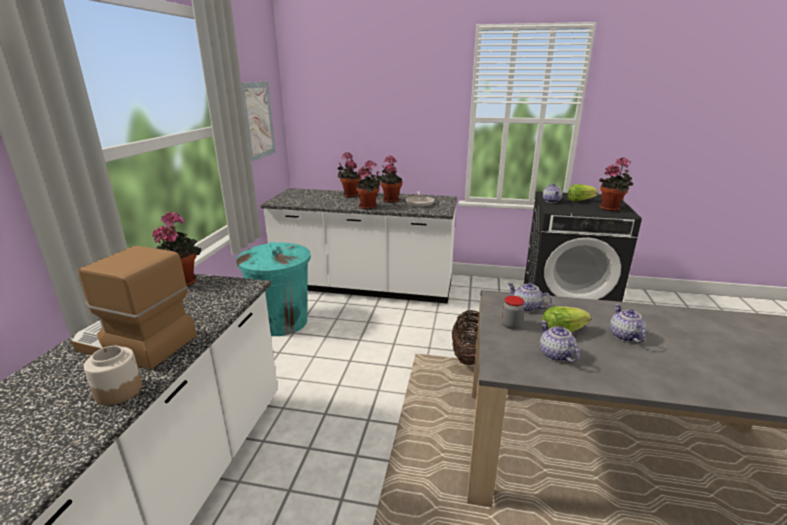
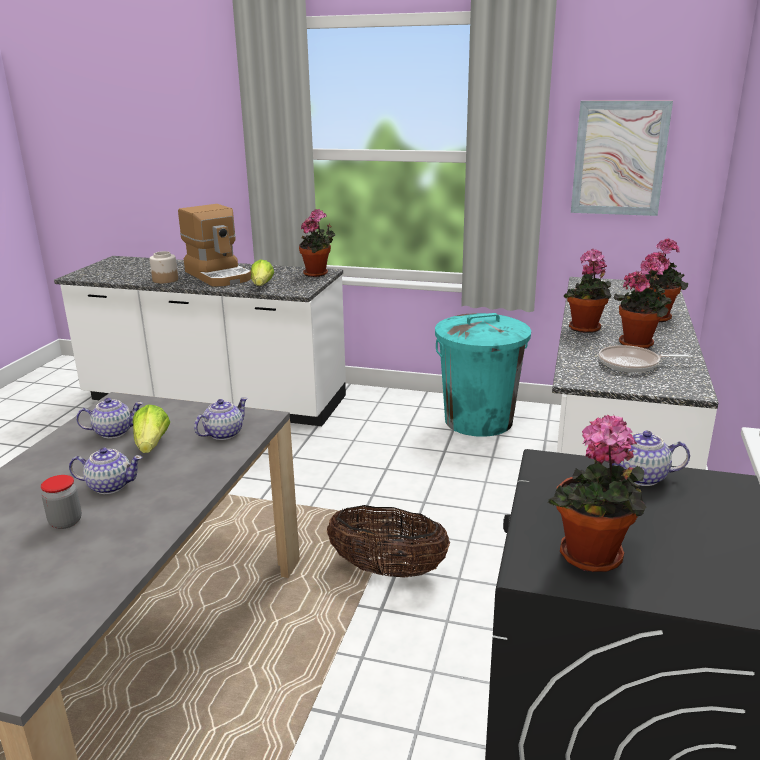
camera: 95 degrees right, 0 degrees up
(134, 343) = (219, 275): coffee machine -> coffee machine turned 120 degrees clockwise
(511, 325) = (188, 418): jar -> jar (65, 522)
(580, 200) = (667, 524): lettuce -> lettuce (262, 285)

